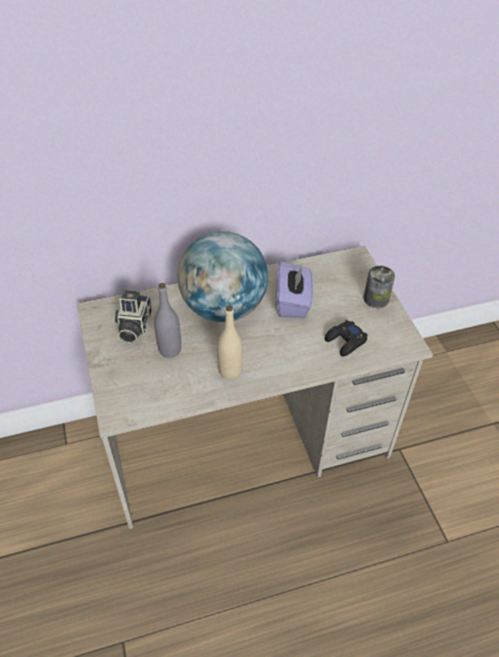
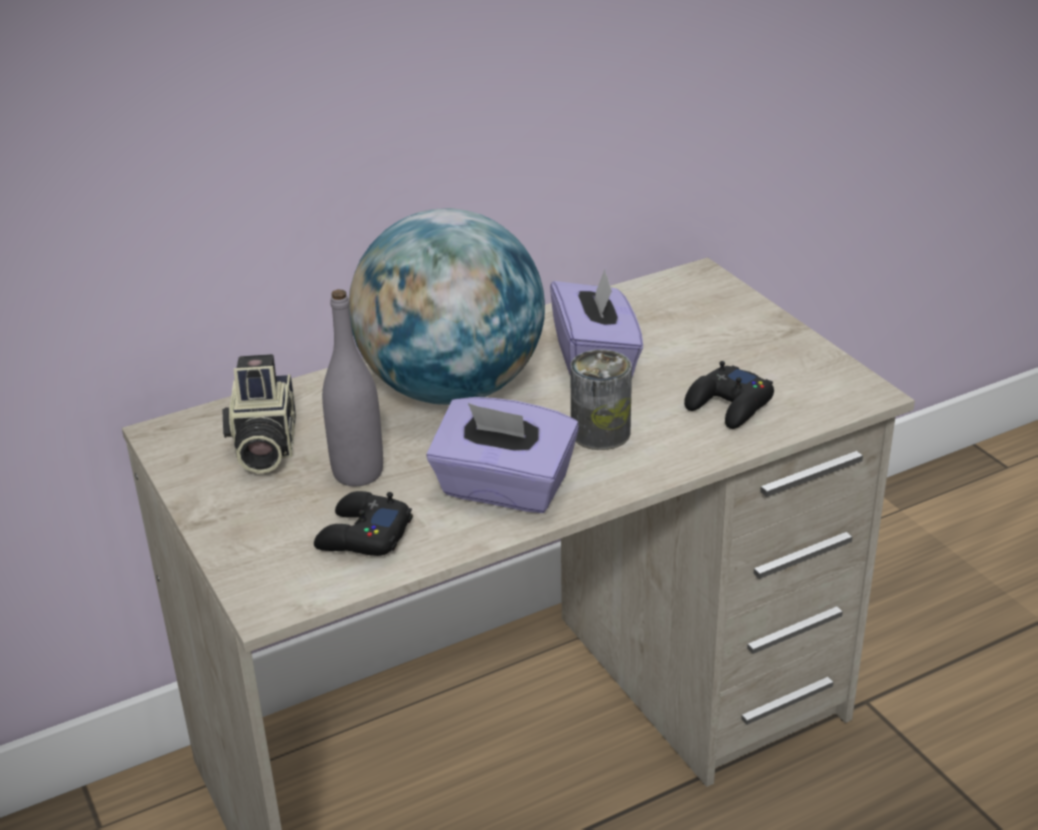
camera: 10 degrees left, 15 degrees down
(163, 386) = (363, 536): none -> black game controller
(230, 371) = (503, 489): beige bottle -> purple tissue box
(376, 299) = (764, 332): can -> can (600, 433)

